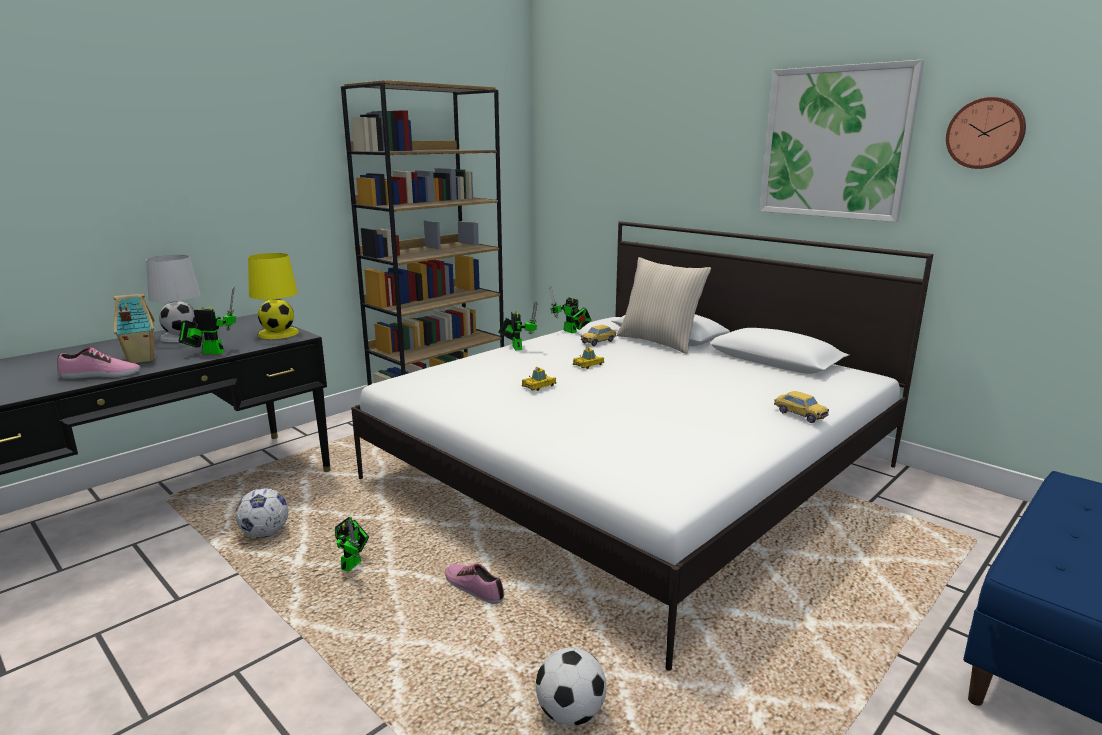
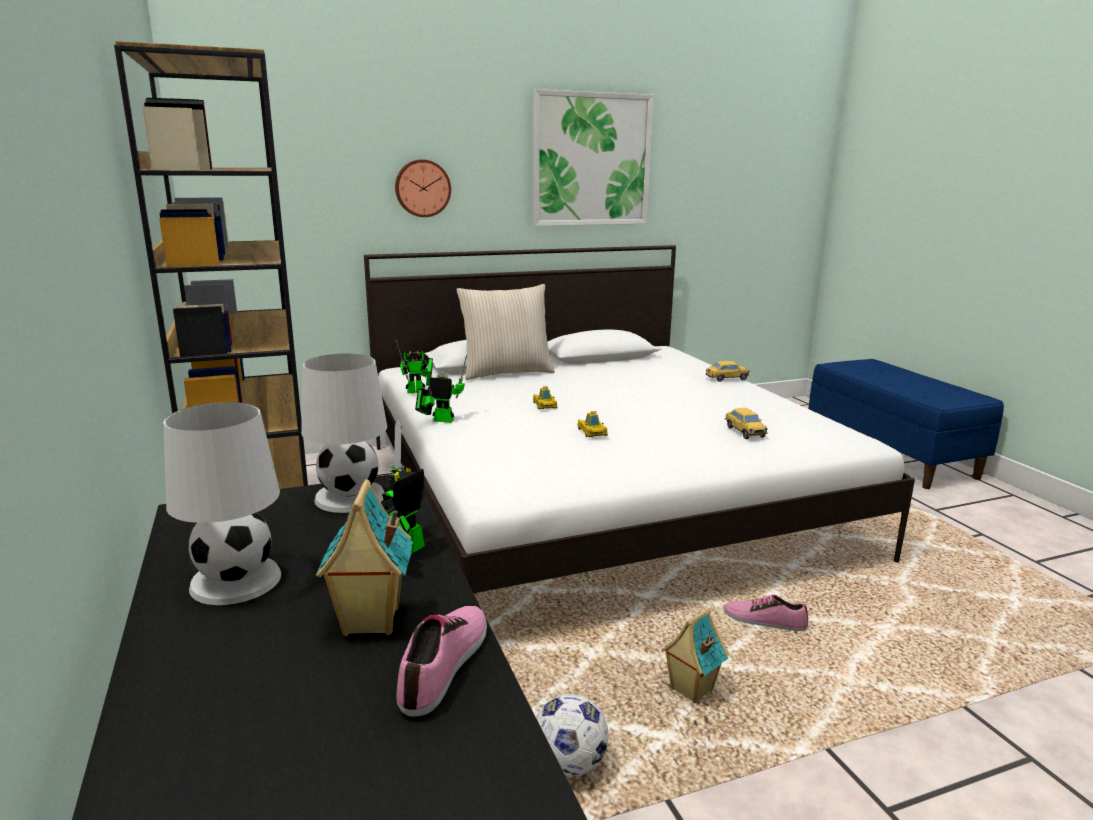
camera: 65 degrees left, 0 degrees up
(279, 333) = (350, 496): yellow table lamp -> white table lamp
(353, 564) = (690, 691): toy robot -> toy house
(474, 587) = (764, 620): shoe -> shoe turned 45 degrees clockwise
(571, 713) = (945, 612): football -> none
(598, 342) = (473, 389): toy car -> toy car (744, 432)
(985, 133) = (692, 153): wall clock -> wall clock (422, 188)

